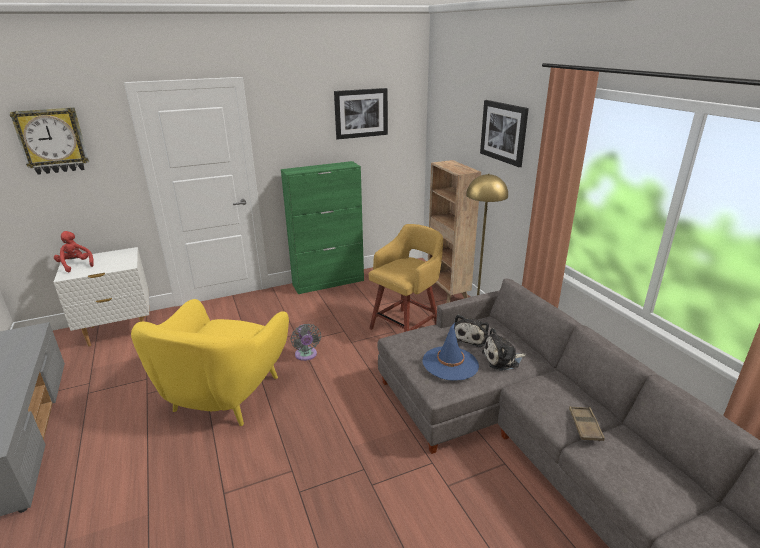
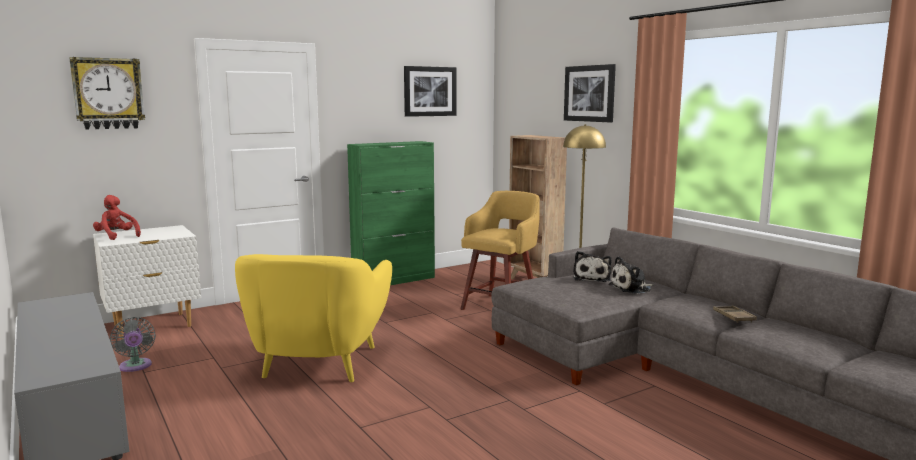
camera: 10 degrees left, 15 degrees down
(306, 355) = (398, 331): grey fan -> grey fan (135, 367)
(450, 363) = (581, 292): blue hat -> none

